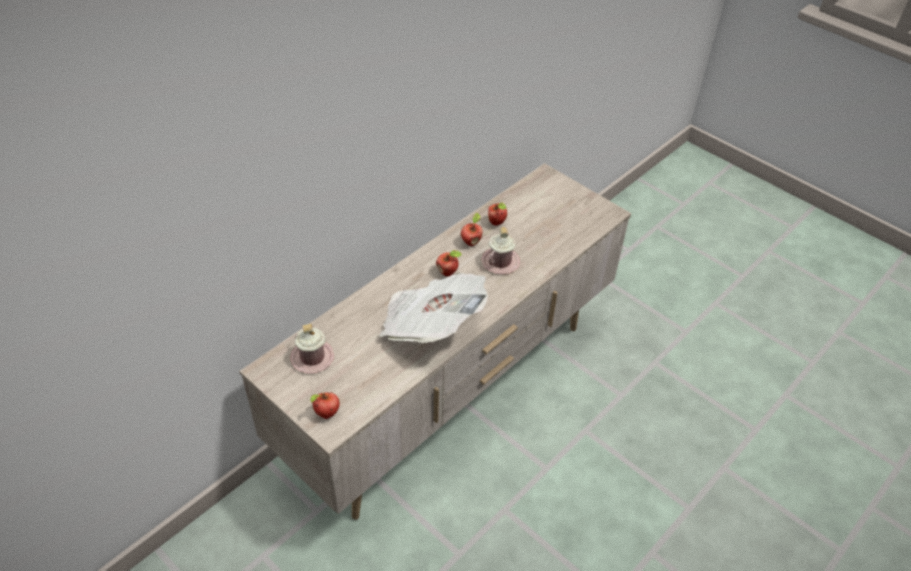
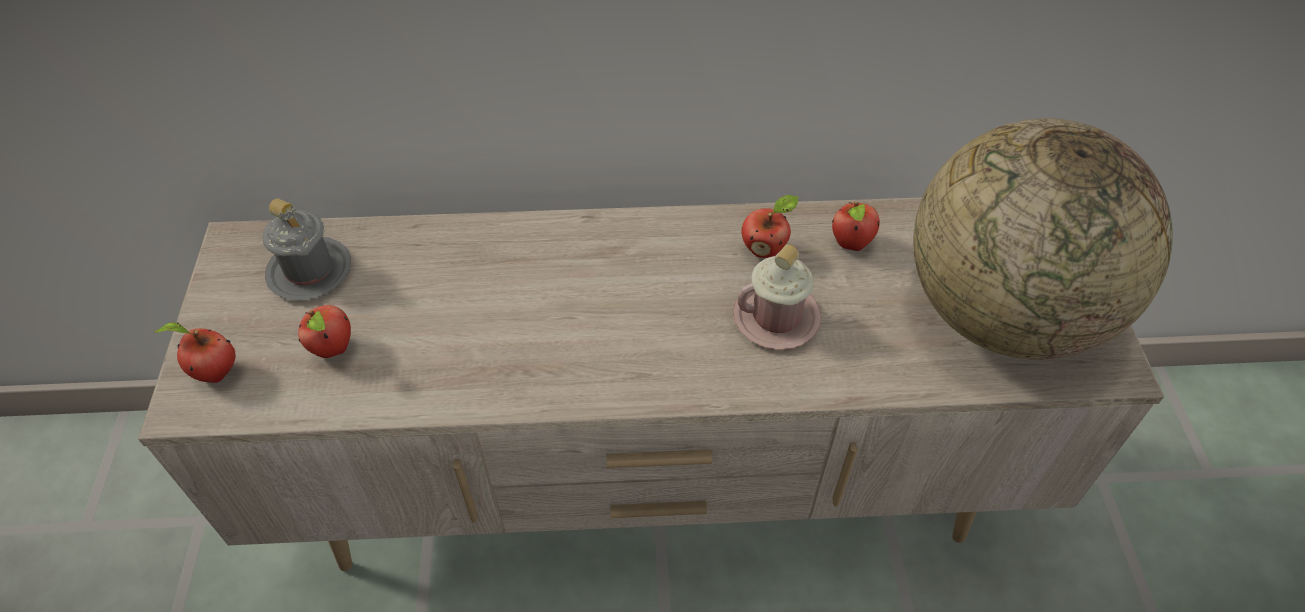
camera: 45 degrees right, 5 degrees up
(312, 358) = (310, 271): pink mug -> grey mug
(431, 325) = (529, 346): newspaper -> none
(448, 272) = (665, 276): apple -> apple (334, 350)
(565, 216) = (1001, 312): none -> globe

